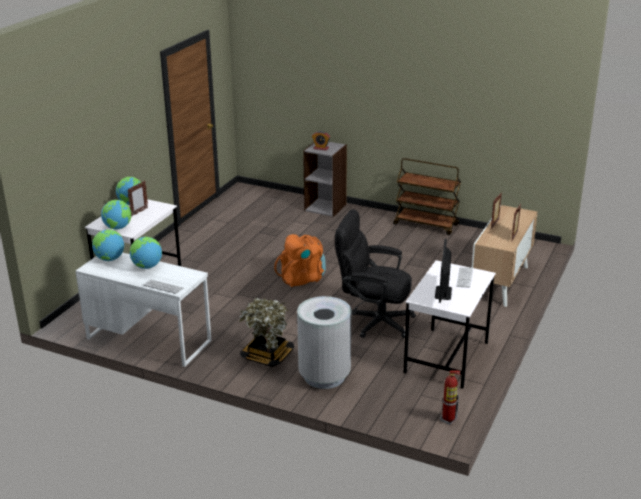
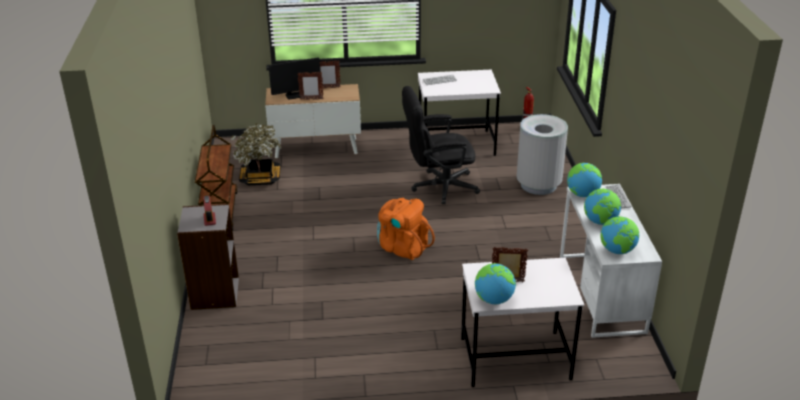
camera: 120 degrees left, 5 degrees up
(118, 228) = (558, 277): globe -> globe (582, 194)
(267, 356) = (545, 218): potted plant -> potted plant (260, 178)
(373, 321) = (438, 187): black office chair -> black office chair turned 90 degrees clockwise
(443, 293) = (471, 83): monitor -> monitor (296, 95)

